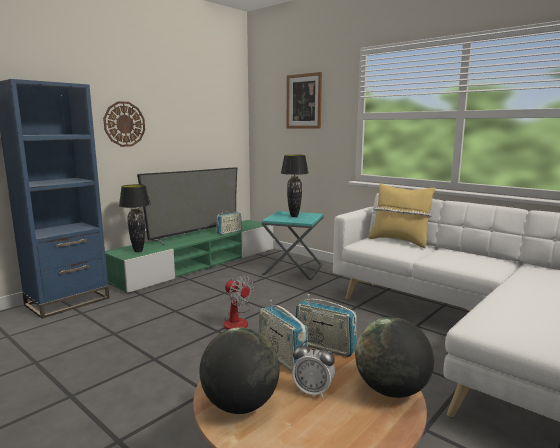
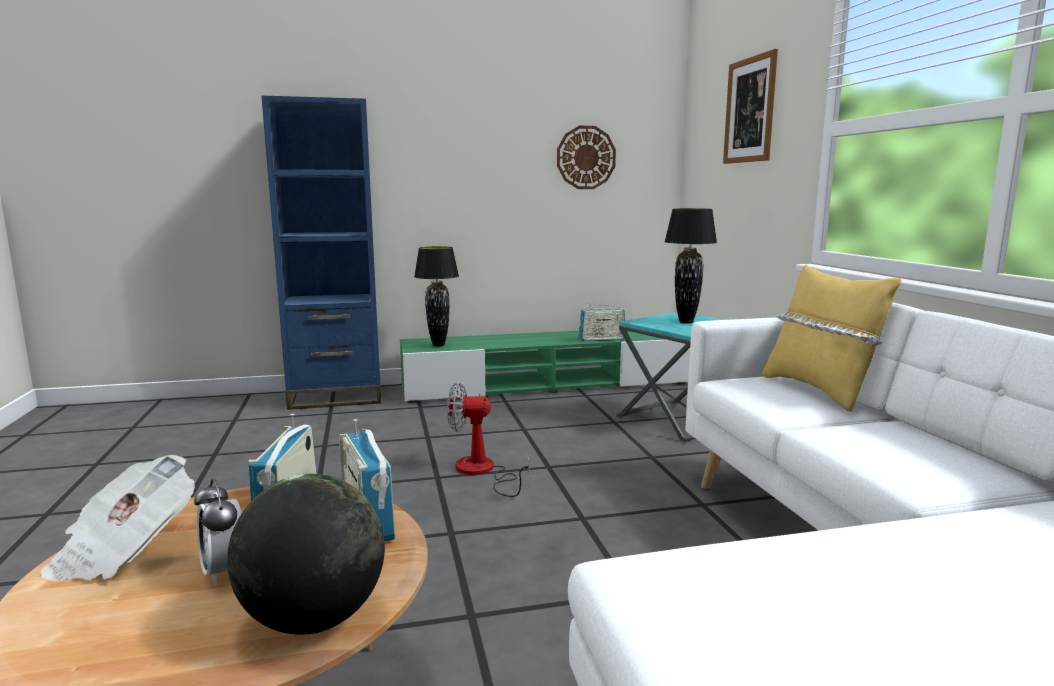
camera: 35 degrees right, 0 degrees up
(124, 124) = (447, 158): wall clock -> wall clock (586, 157)
(195, 234) = (547, 335): television -> none
(237, 321) = (482, 472): fan -> fan turned 105 degrees clockwise
(241, 405) = (124, 551): globe -> newspaper

